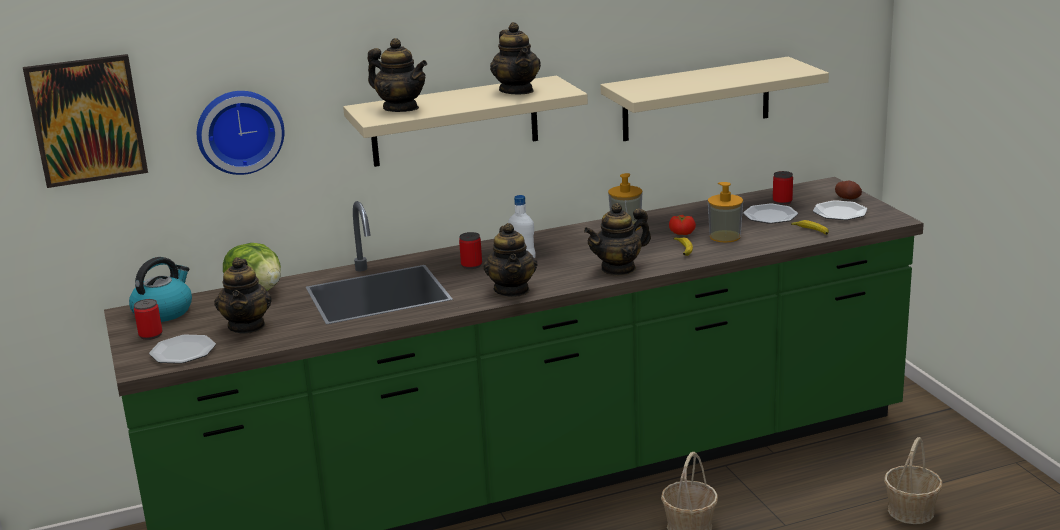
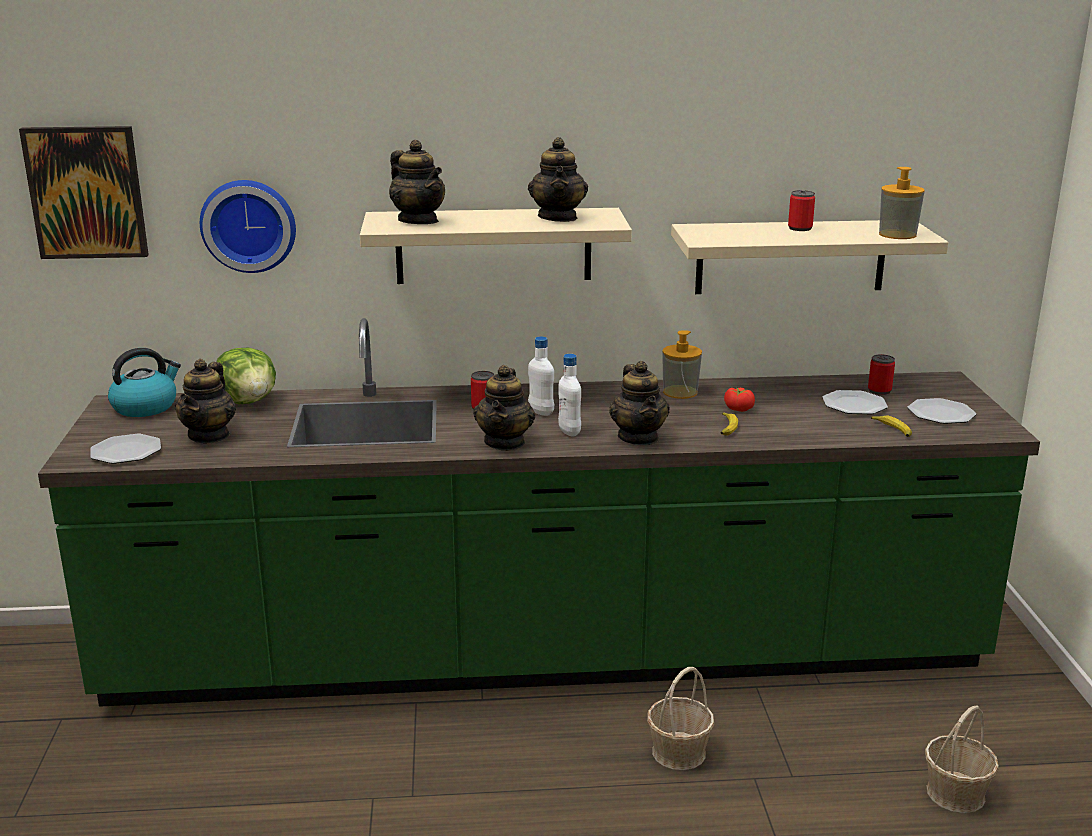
camera: 15 degrees right, 0 degrees up
(150, 335) = (112, 429): can -> can (800, 228)
(559, 273) = (569, 432): none -> white bottle
(618, 268) = (639, 438): teapot -> teapot turned 90 degrees counterclockwise
(725, 236) = (785, 420): soap dispenser -> soap dispenser (897, 234)
(848, 198) = (961, 398): potato -> none

